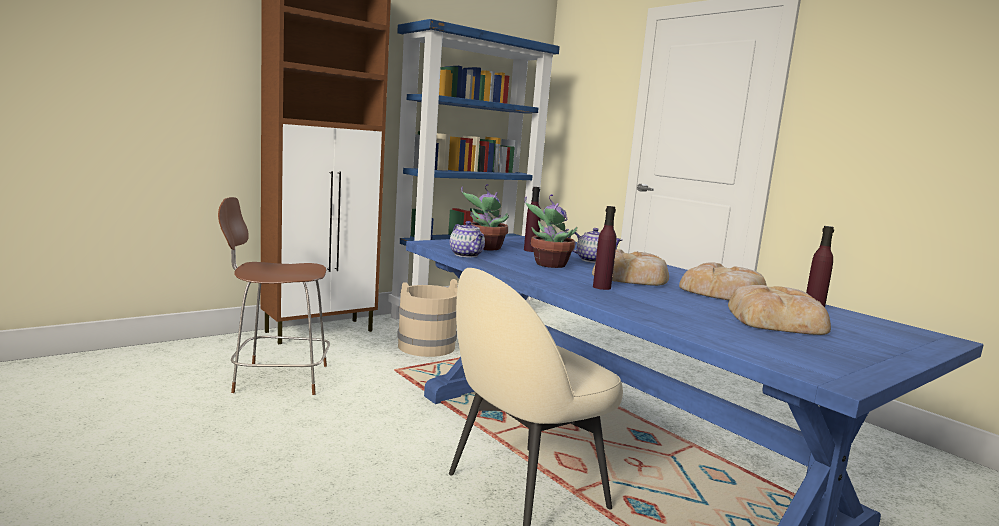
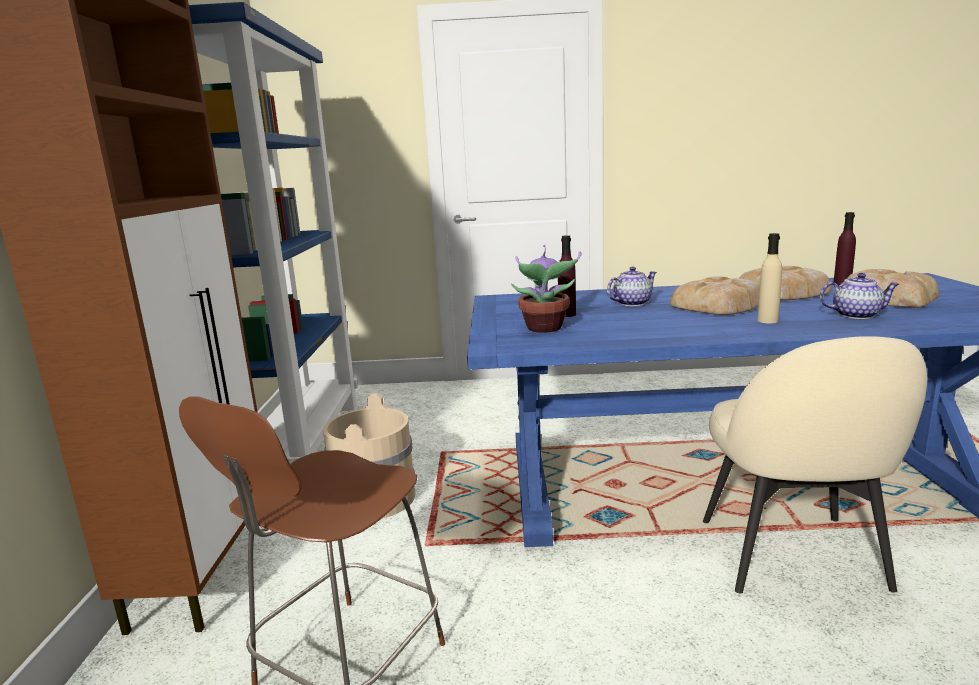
camera: 50 degrees left, 5 degrees up
(467, 255) = (585, 342): teapot -> teapot (857, 315)
(548, 265) = (653, 320): potted plant -> none
(601, 287) = (767, 320): purple bottle -> beige bottle

